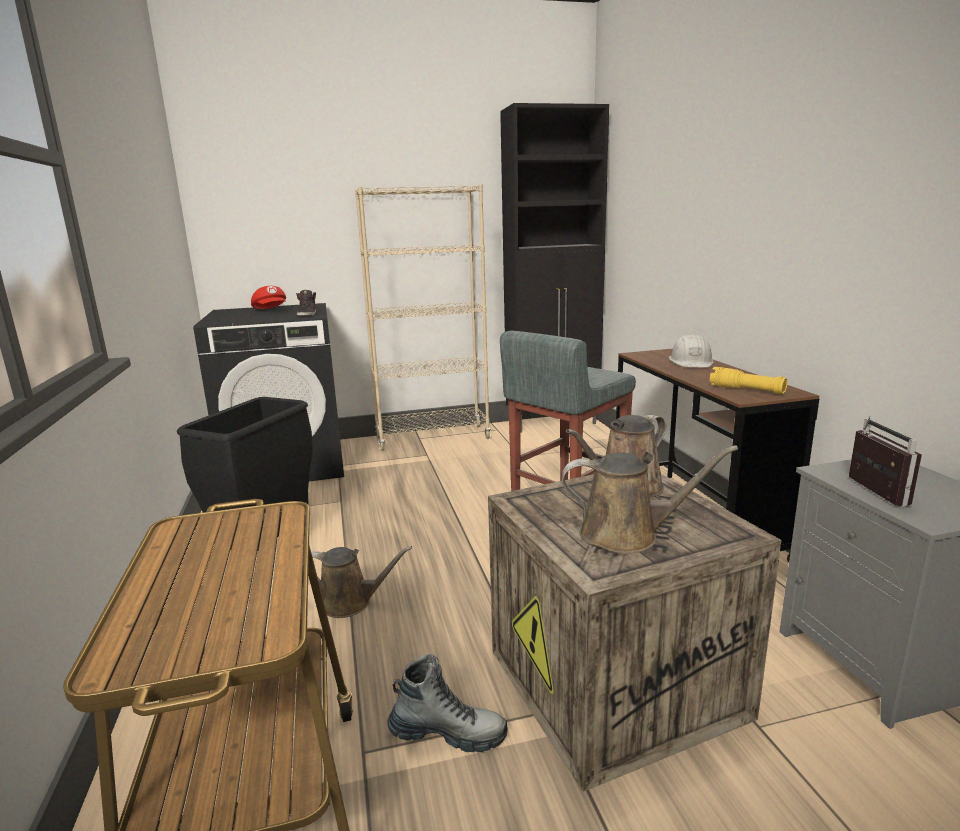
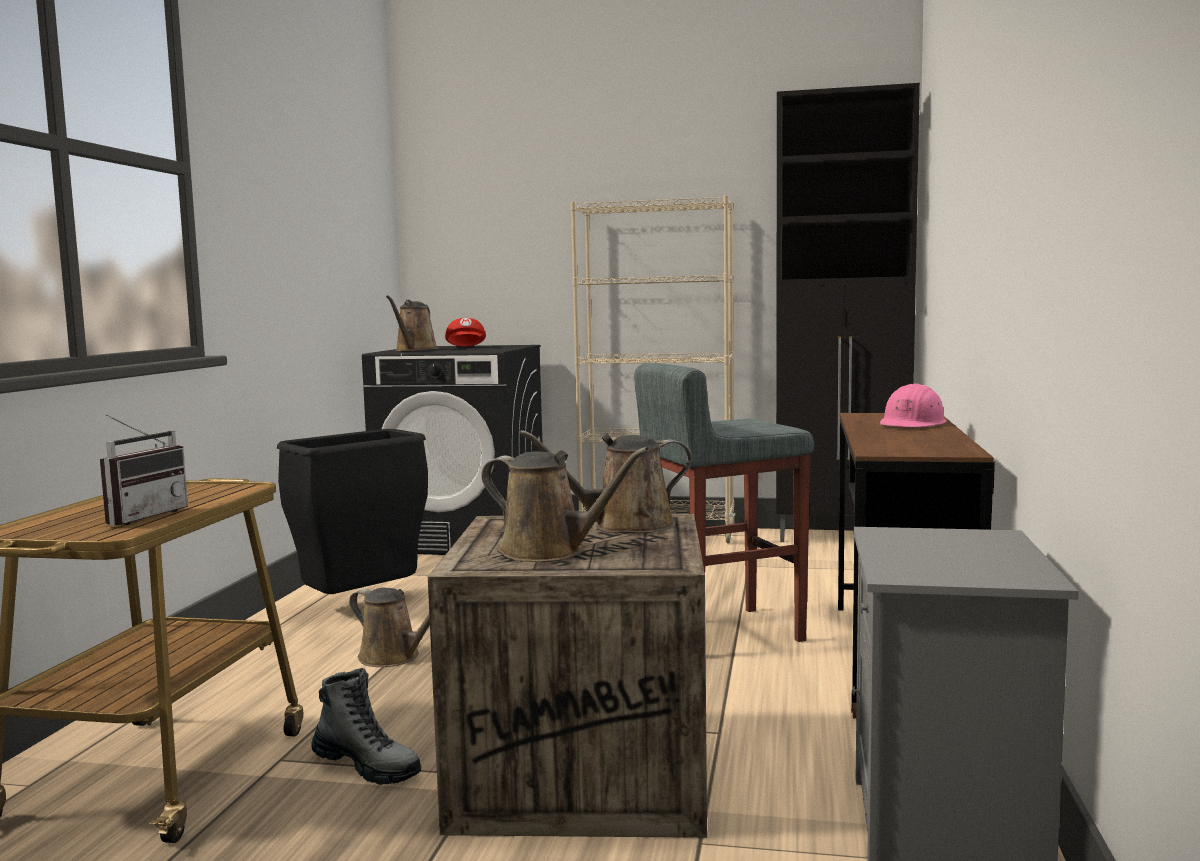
camera: 25 degrees right, 10 degrees down
(233, 317) = (414, 350): none -> brown watering can
(307, 314) = (490, 350): black shoe -> none
(691, 362) = (913, 423): white hard hat -> pink hard hat
(746, 390) = (905, 447): yellow flashlight -> none
(869, 492) = (887, 550): radio -> radio (141, 516)

